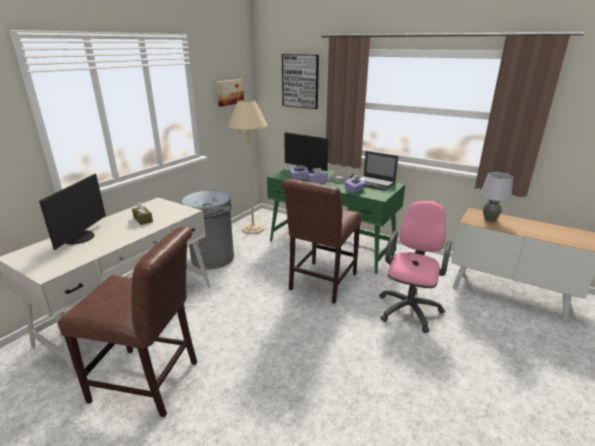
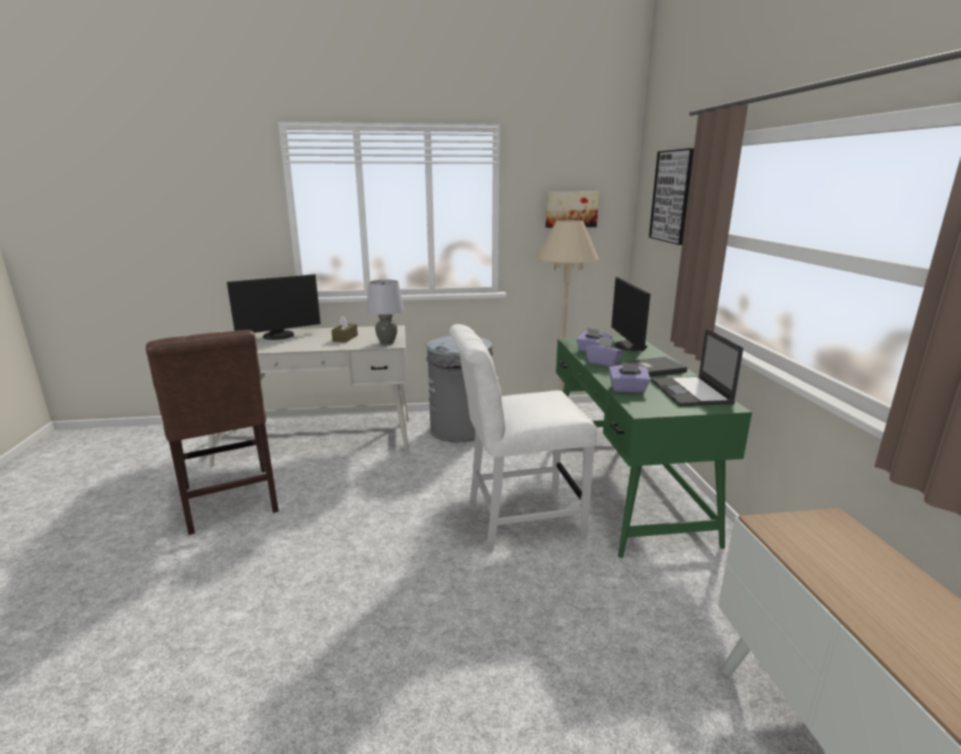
camera: 50 degrees right, 5 degrees down
(320, 283) = (517, 520): brown chair -> white chair
(409, 308) = (576, 634): pink office chair -> none
(490, 219) = (834, 548): grey table lamp -> grey table lamp (387, 343)

